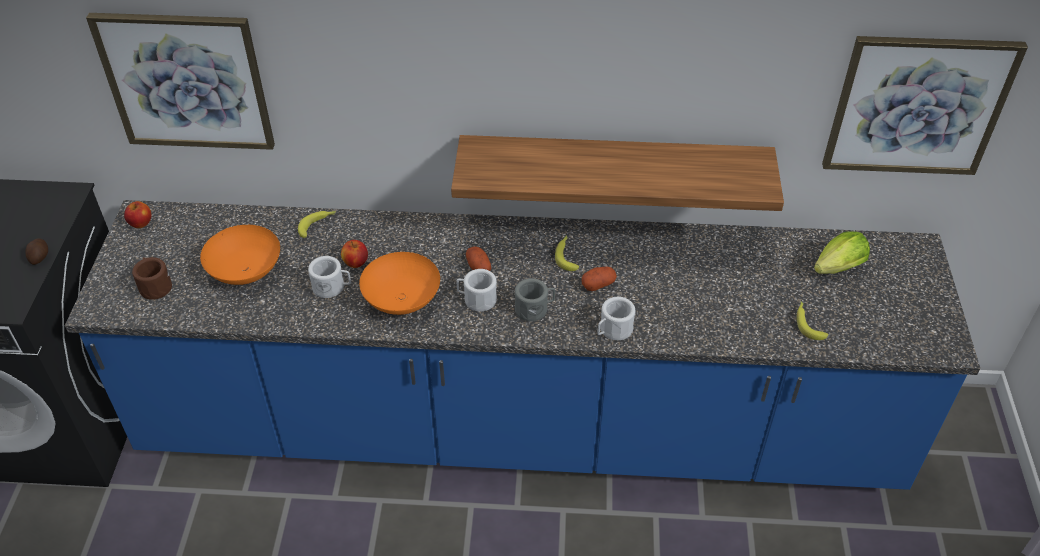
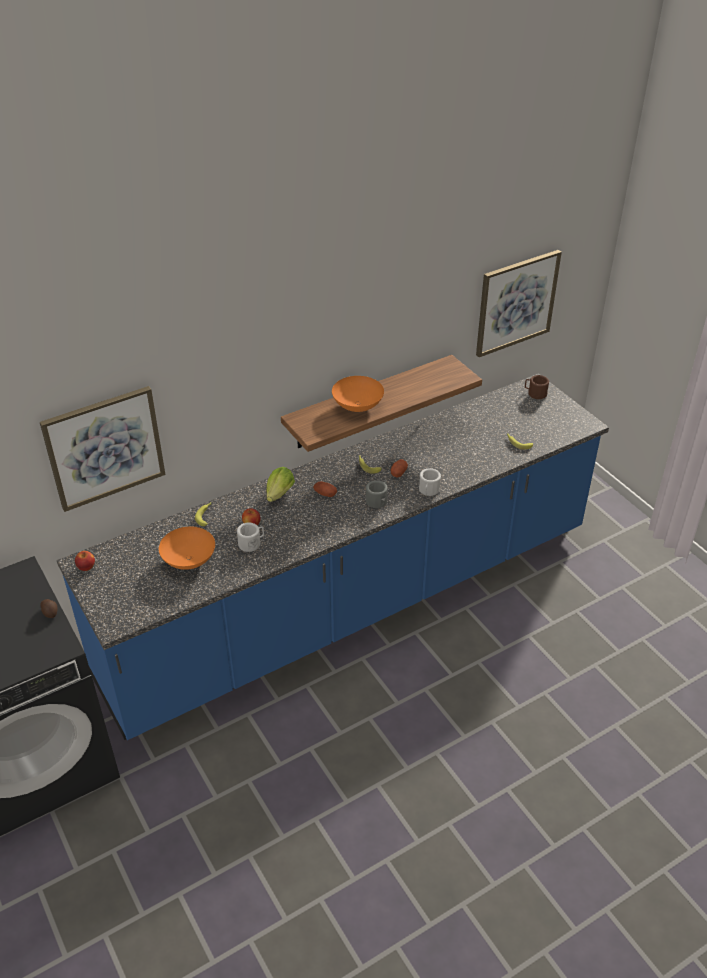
camera: 35 degrees left, 5 degrees down
(154, 286) = (138, 595): brown mug -> brown mug (535, 393)
(400, 301) = (300, 531): orange bowl -> orange bowl (357, 407)
(476, 299) = (341, 510): white mug -> none
(835, 269) = (507, 411): lettuce -> lettuce (278, 495)

